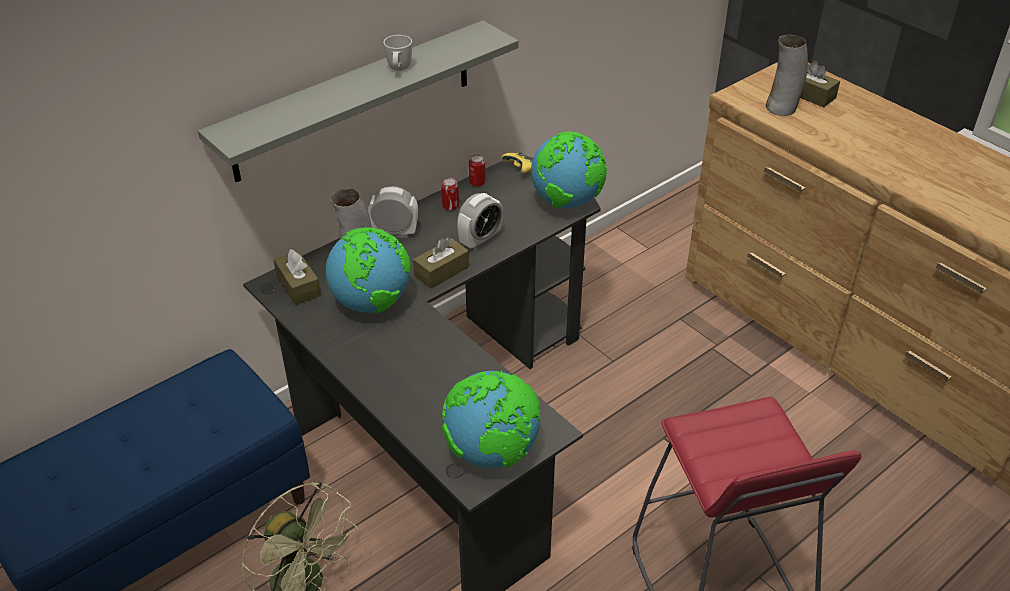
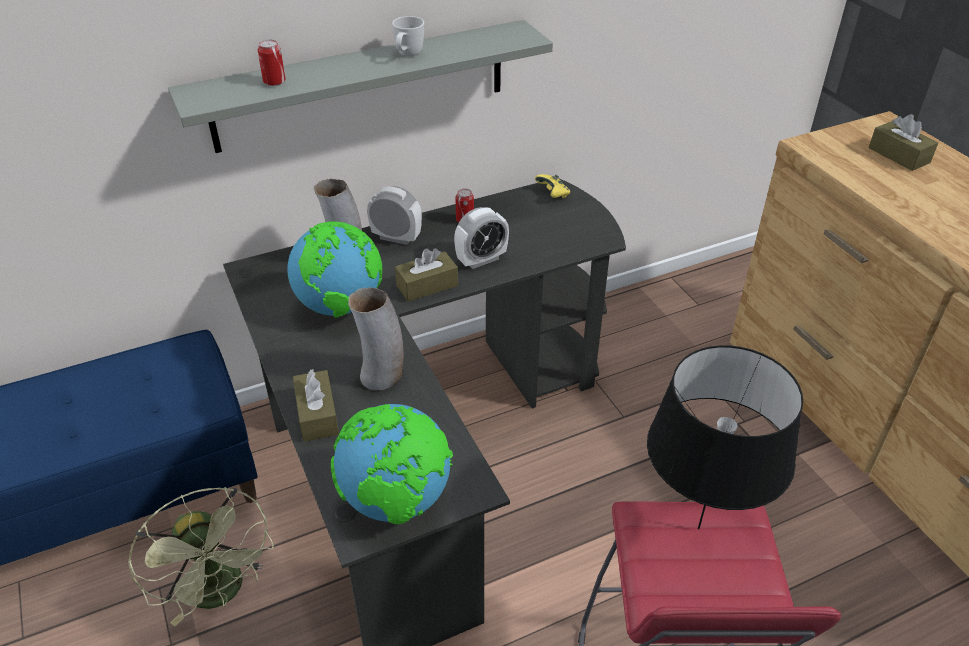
camera: 15 degrees right, 0 degrees up
(298, 286) = (275, 275): brown tissue box -> brown tissue box (317, 415)
(477, 183) = (502, 200): can -> can (274, 82)
(567, 202) = (591, 235): globe -> none
(733, 424) = (698, 528): none -> black table lamp
(781, 108) = (860, 164): vase -> vase (382, 376)

